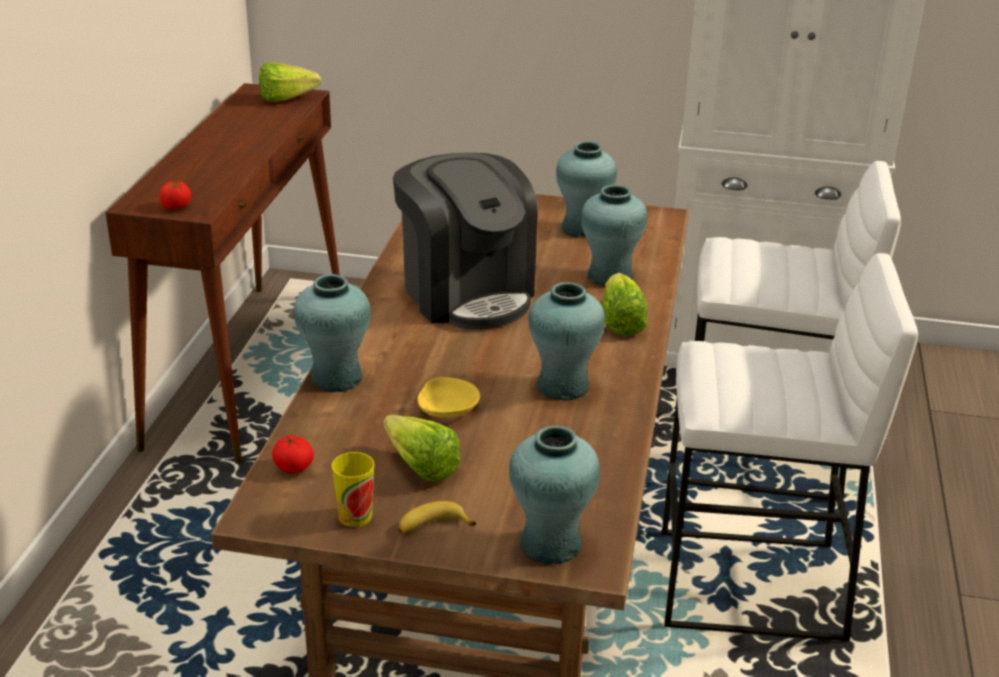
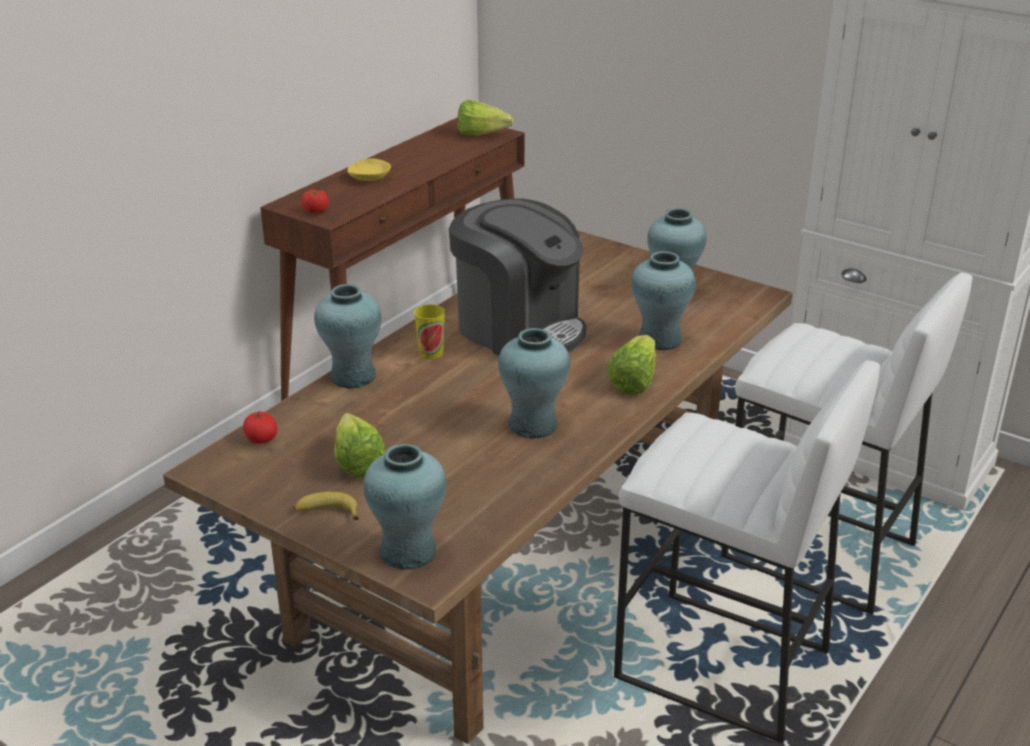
camera: 25 degrees right, 0 degrees up
(355, 516) = (275, 488): cup -> cup (431, 353)
(447, 409) = (419, 422): yellow bowl -> yellow bowl (369, 178)
(466, 293) = (519, 328): coffee machine -> coffee machine turned 45 degrees counterclockwise

